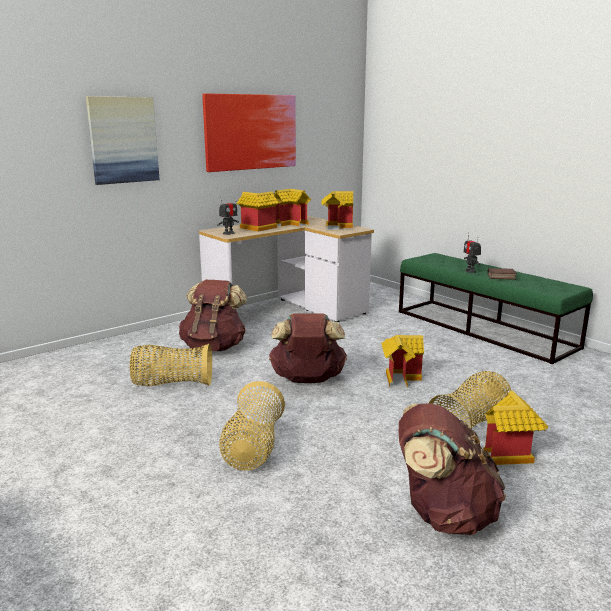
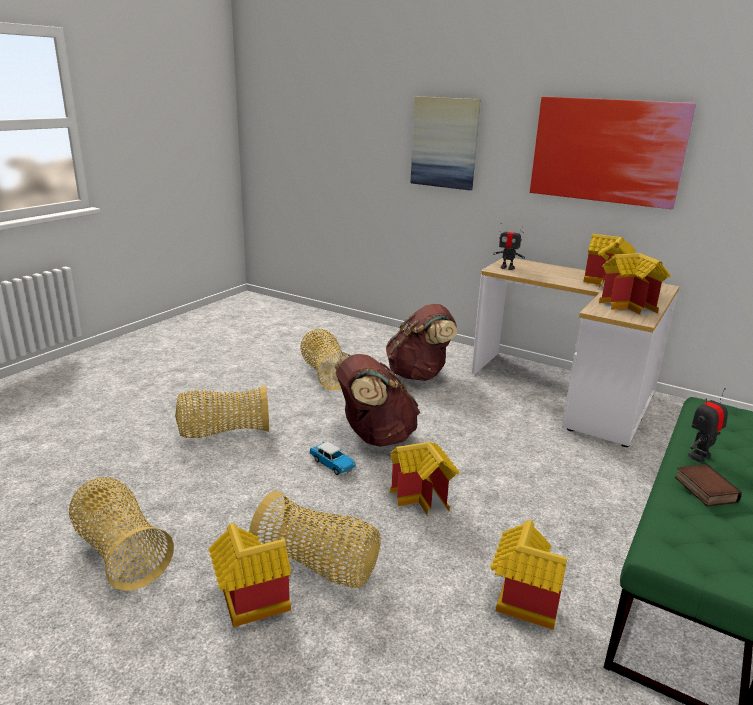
camera: 70 degrees right, 5 degrees up
(257, 228) = (551, 274): toy house -> toy house (520, 601)
(341, 402) = (332, 464): none -> toy car
(443, 514) = (121, 553): brown backpack -> basket

